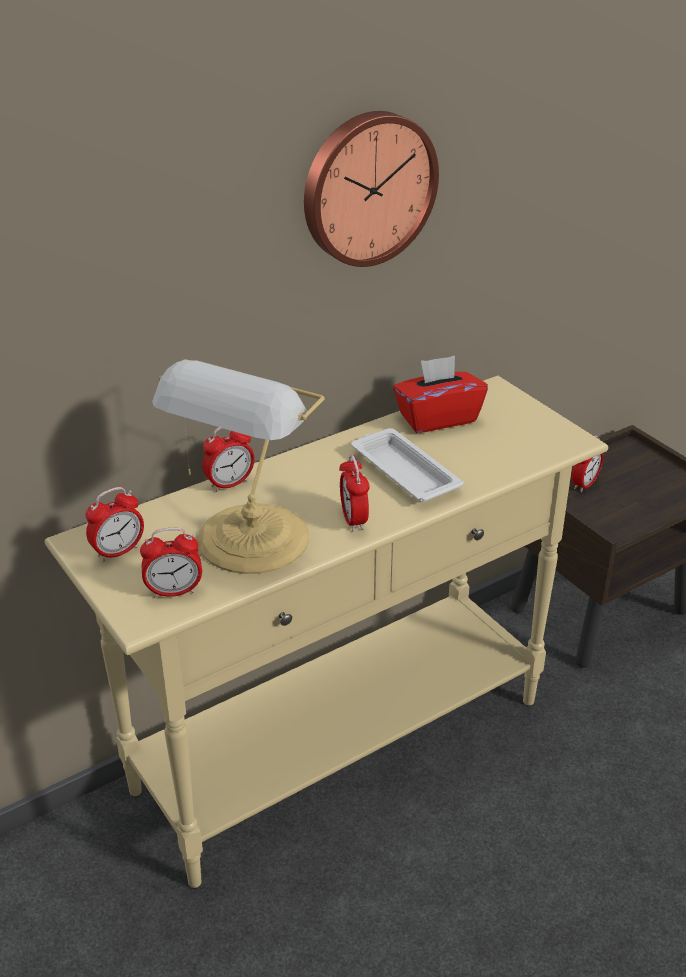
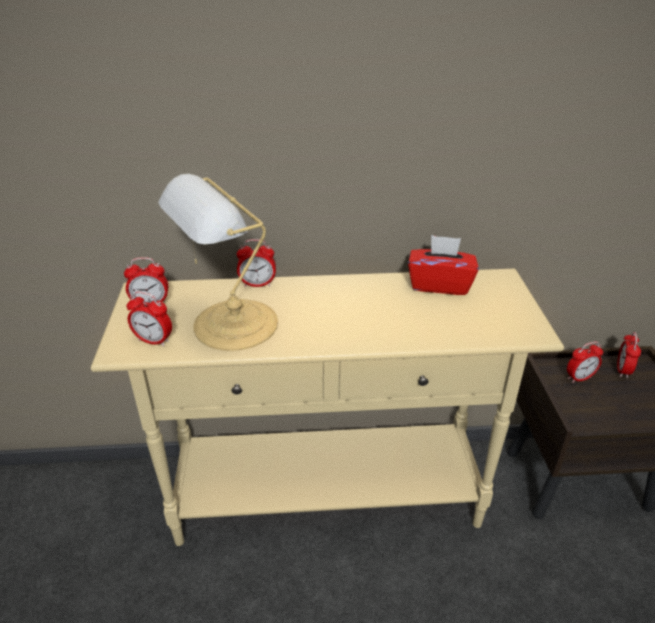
camera: 30 degrees right, 0 degrees up
(353, 520) = (312, 335): alarm clock -> alarm clock (622, 370)
(367, 188) = (404, 82): wall clock -> none
(403, 471) = (379, 313): white tray -> none

